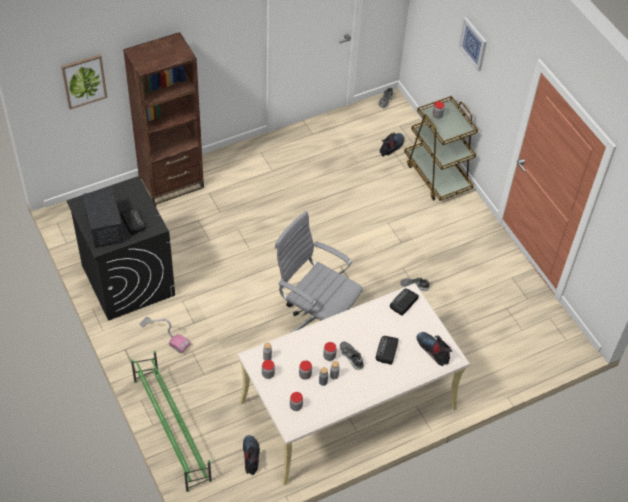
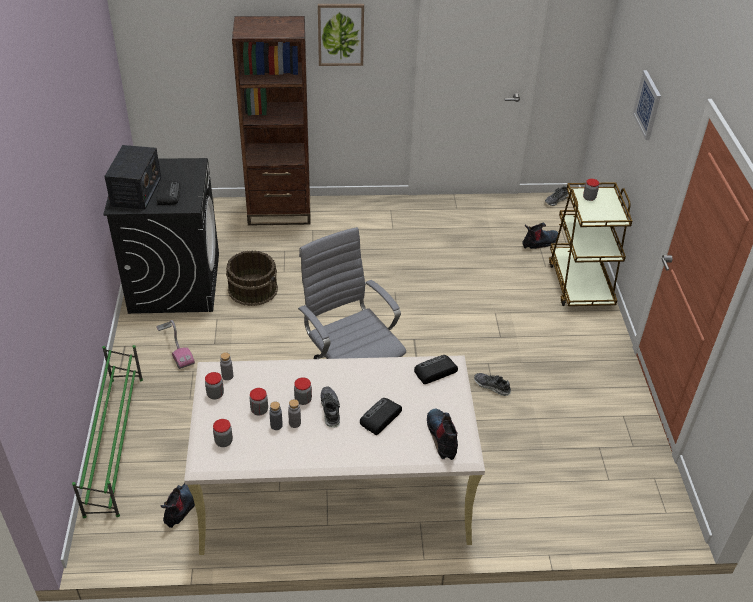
camera: 25 degrees right, 10 degrees down
(84, 81) = (189, 46): picture -> picture (340, 34)
(194, 264) = (253, 289): none -> brown bucket

